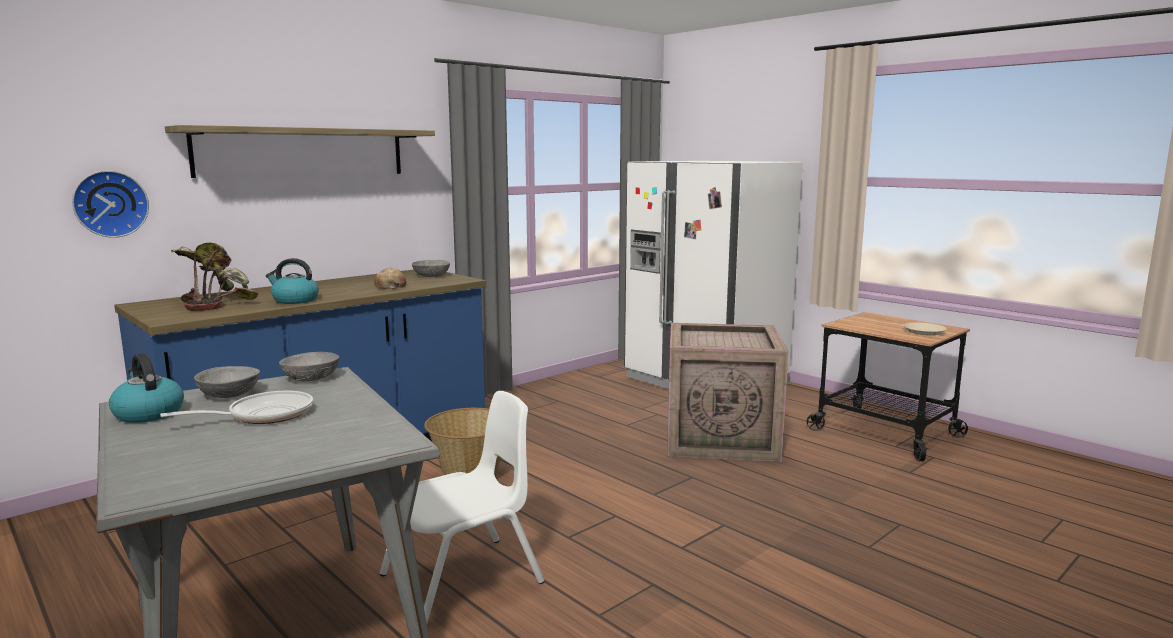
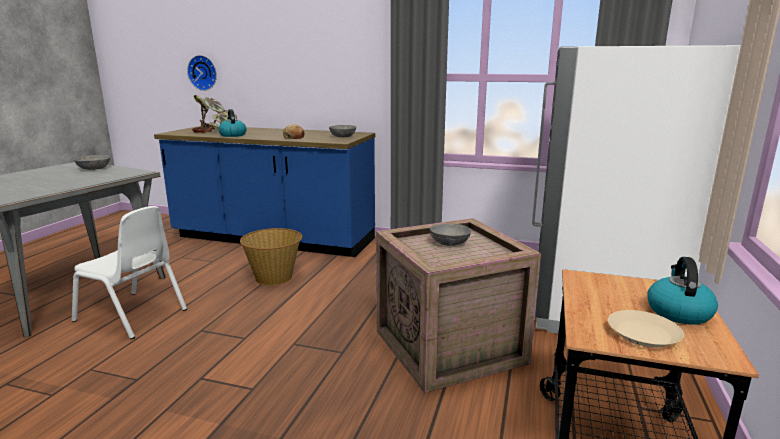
camera: 60 degrees right, 5 degrees up
(148, 413) = (61, 167): kettle -> kettle (678, 312)
(263, 415) = (55, 178): frying pan -> none
(303, 152) = (295, 44): shelf -> none
(311, 378) = (128, 171): grey bowl -> grey bowl (449, 243)

